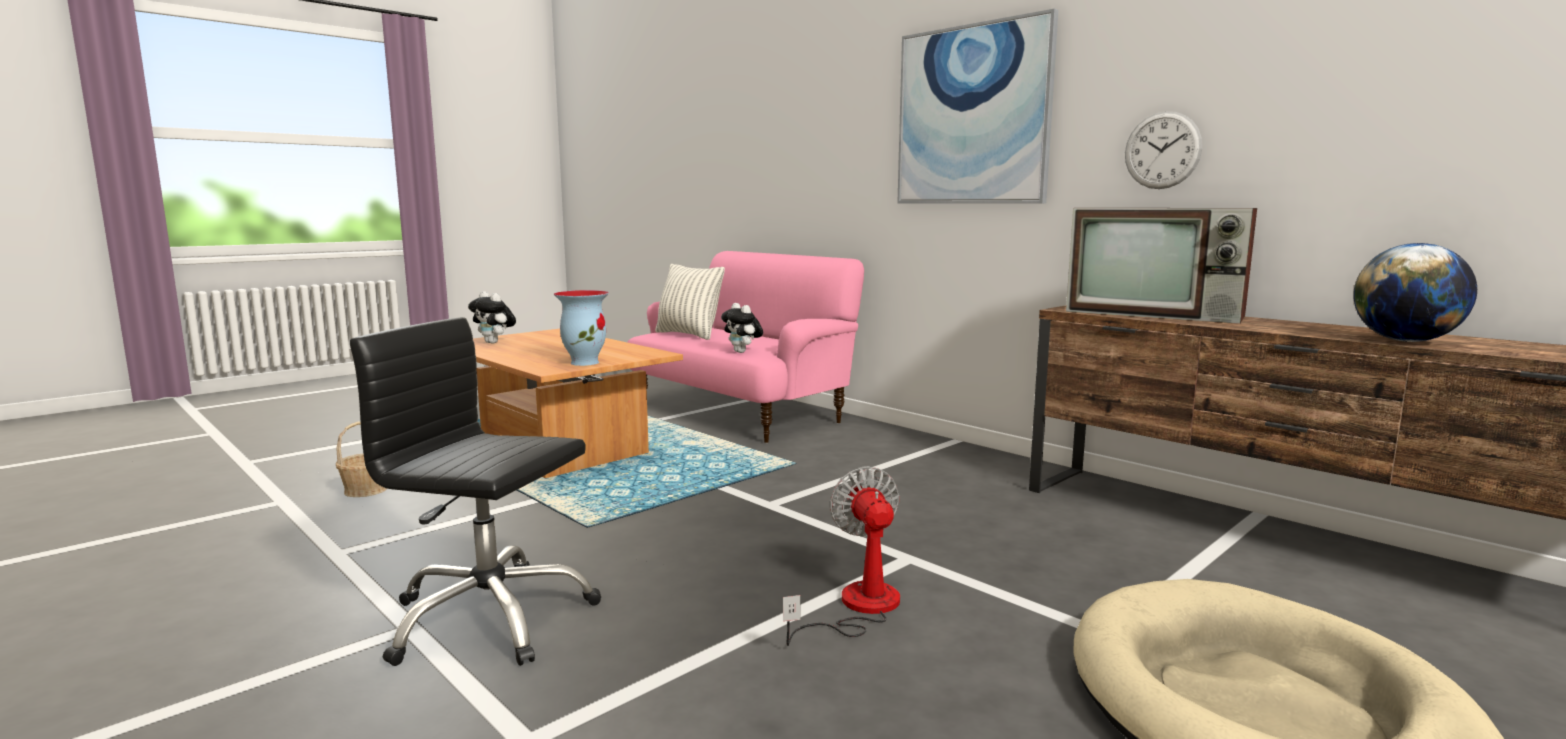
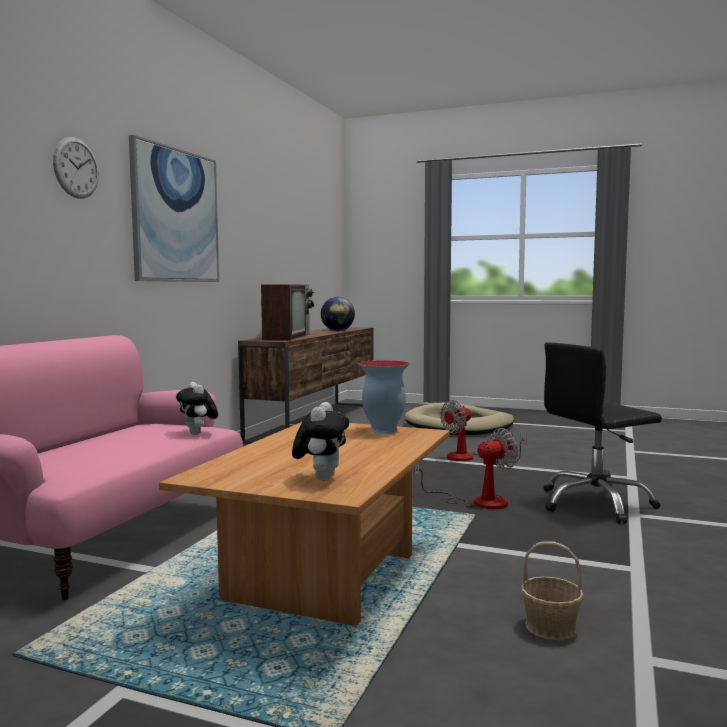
camera: 115 degrees left, 5 degrees down
(489, 618) = (595, 504): black office chair -> black office chair turned 75 degrees clockwise
(627, 542) = (477, 501): none -> fan
(689, 335) = (81, 462): pillow -> none
(742, 352) = (198, 434): plush toy -> plush toy turned 120 degrees clockwise
(1162, 150) = (251, 254): wall clock -> wall clock (76, 168)

